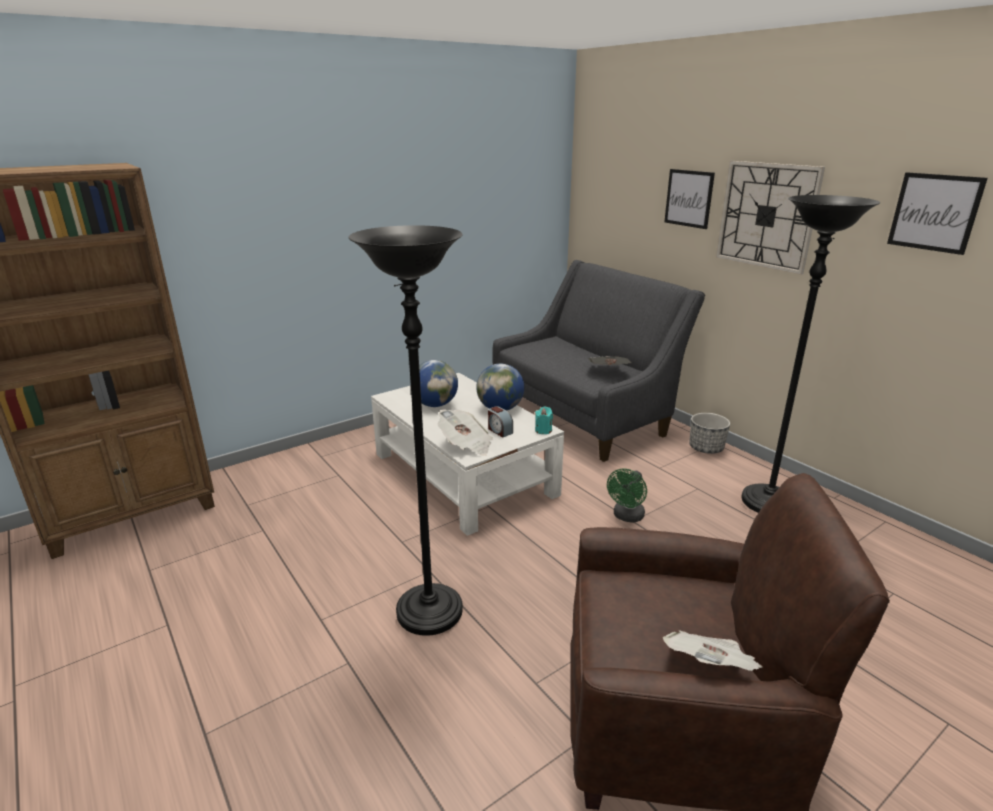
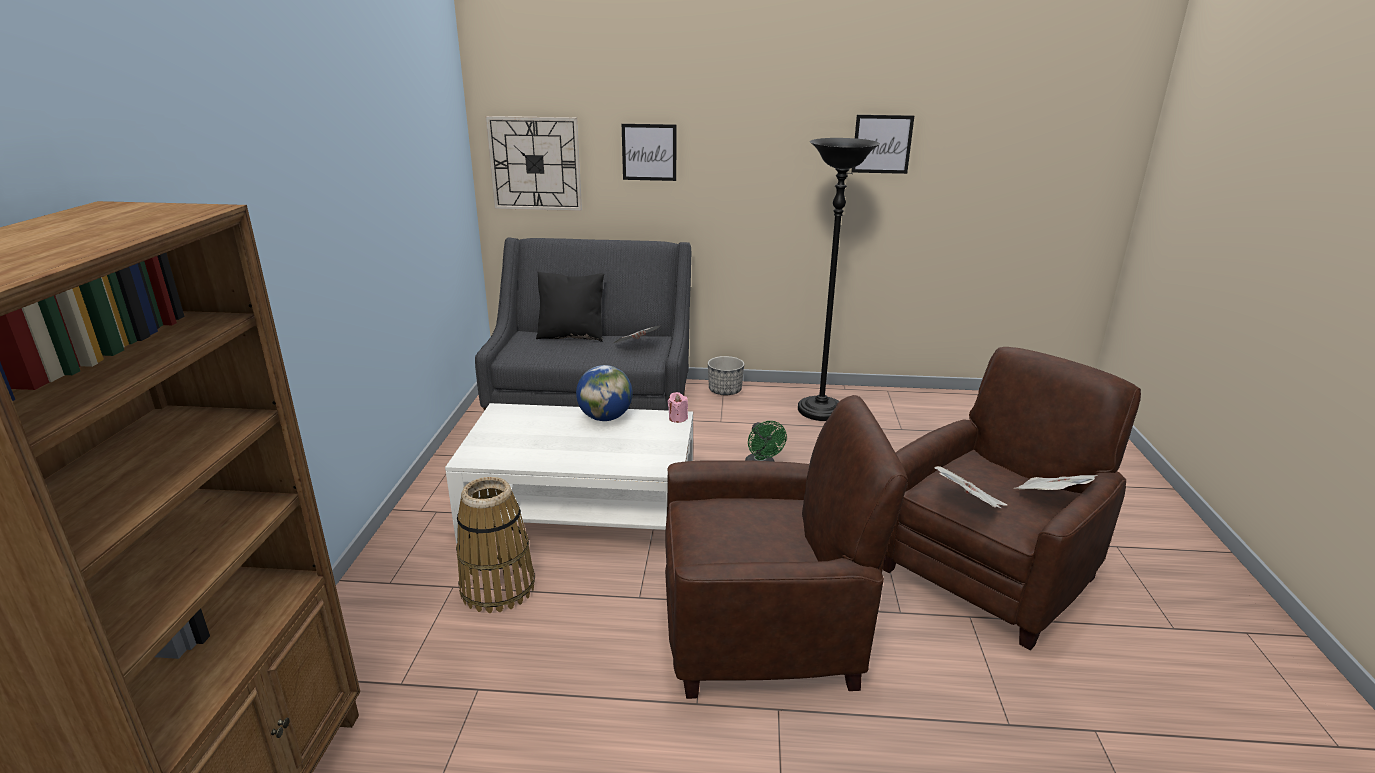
camera: 50 degrees left, 0 degrees up
(353, 488) = (498, 587): none -> basket
(429, 613) = (763, 628): black floor lamp -> brown armchair
(435, 404) = (537, 442): globe -> none
(466, 445) = (645, 461): newspaper -> newspaper (968, 505)
(499, 431) = (645, 436): alarm clock -> none
(543, 430) = (678, 418): turquoise candle -> pink candle
(580, 350) = (571, 336): none -> black pillow
(767, 215) = (740, 161): wall clock -> wall clock (535, 164)

